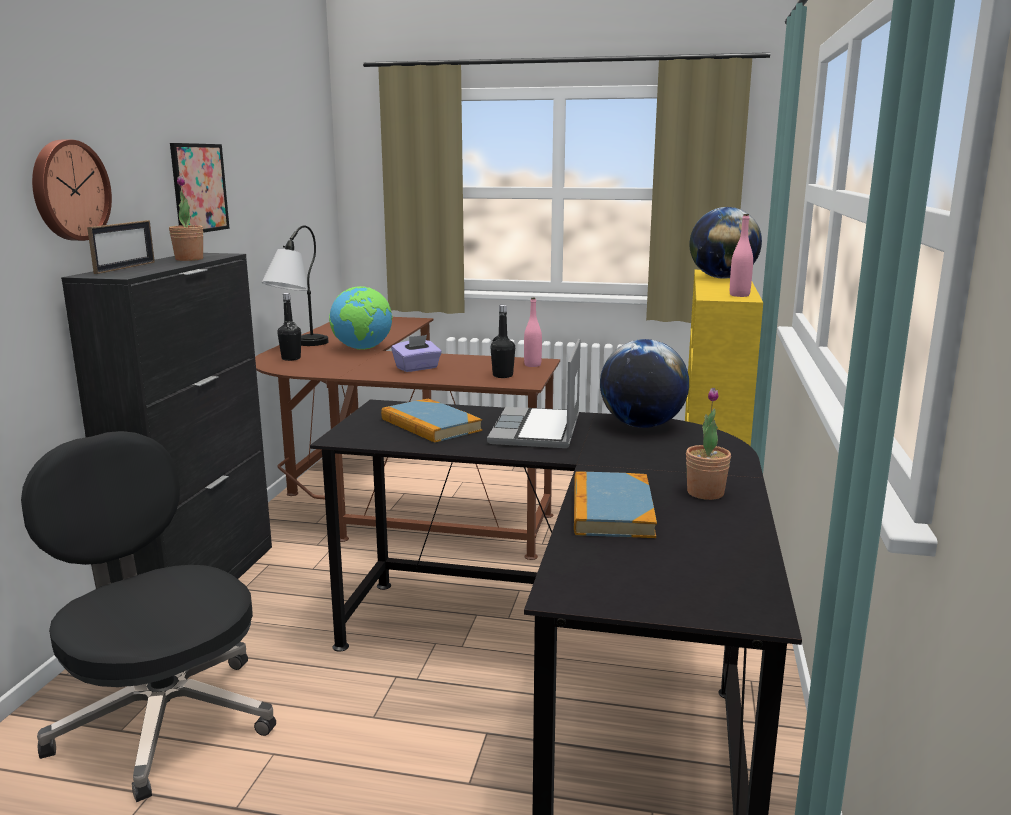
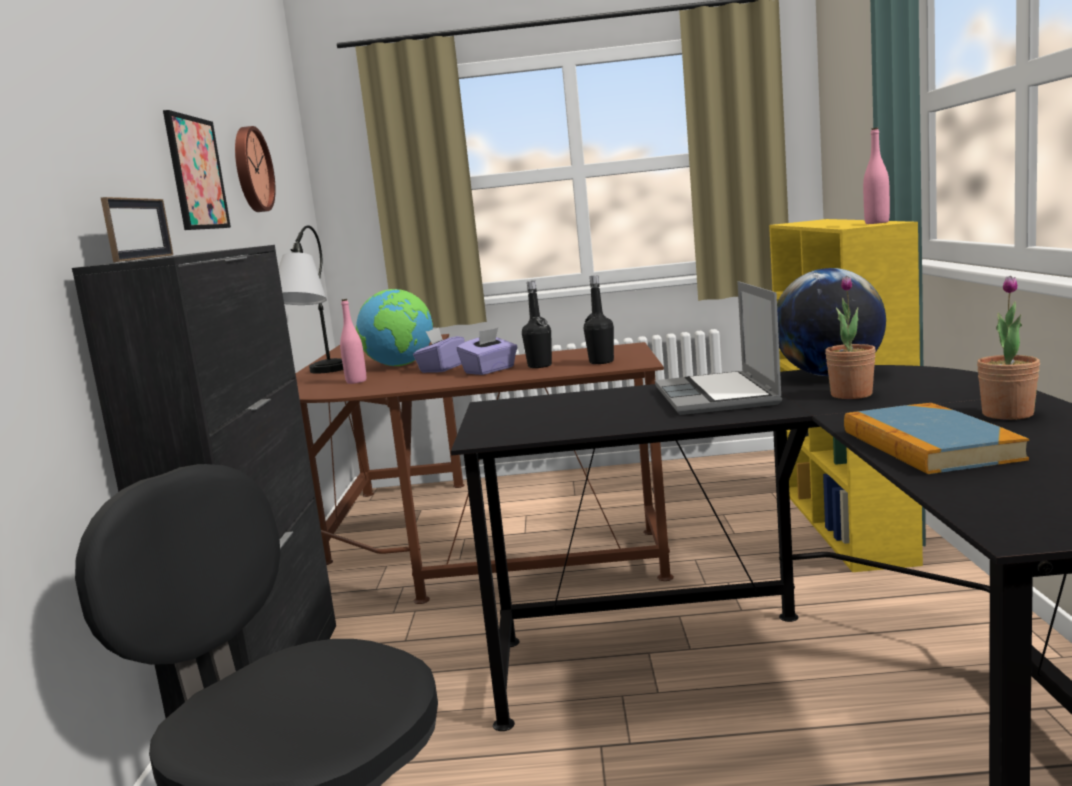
camera: 10 degrees left, 5 degrees down
(68, 190) = (66, 151): wall clock -> wall clock (250, 170)
(189, 259) = (214, 250): potted plant -> potted plant (851, 395)
(291, 358) = (321, 384): black bottle -> black bottle (539, 366)
(386, 359) = (441, 369): none -> purple tissue box
(430, 425) = (580, 411): book -> none
(532, 365) = (622, 350): pink bottle -> pink bottle (356, 381)
(722, 278) = (819, 222): globe -> none

